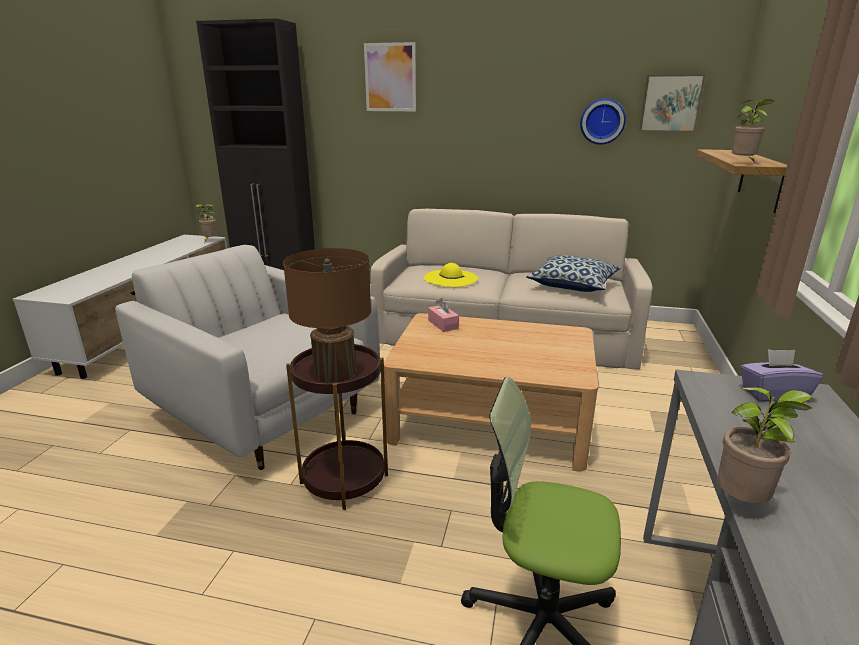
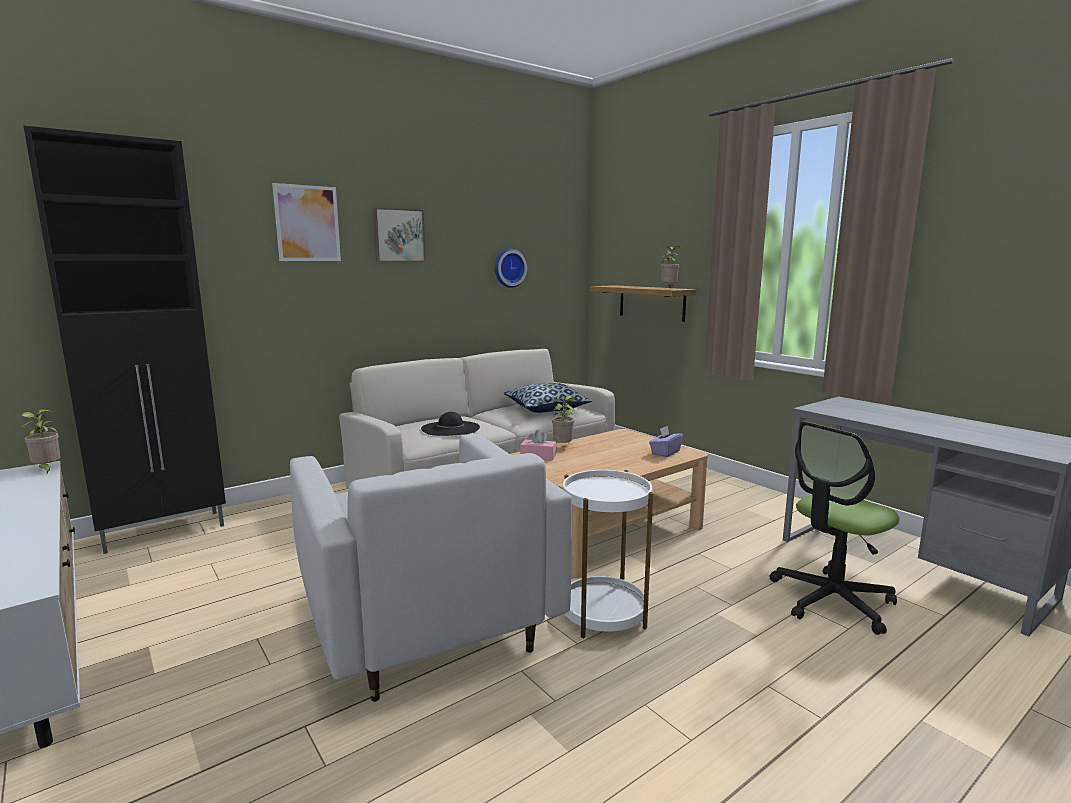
camera: 50 degrees left, 10 degrees down
(263, 412) = (425, 620): white armchair -> white armchair turned 105 degrees counterclockwise
(335, 372) = (616, 492): brown table lamp -> none
(344, 479) = (603, 614): brown side table -> white side table
(451, 278) = (450, 428): yellow hat -> black hat
(670, 103) = (551, 253): picture -> picture (398, 235)
(743, 504) = (939, 435): potted plant -> potted plant (563, 447)
(773, 394) = (840, 404): purple tissue box -> purple tissue box (665, 453)

